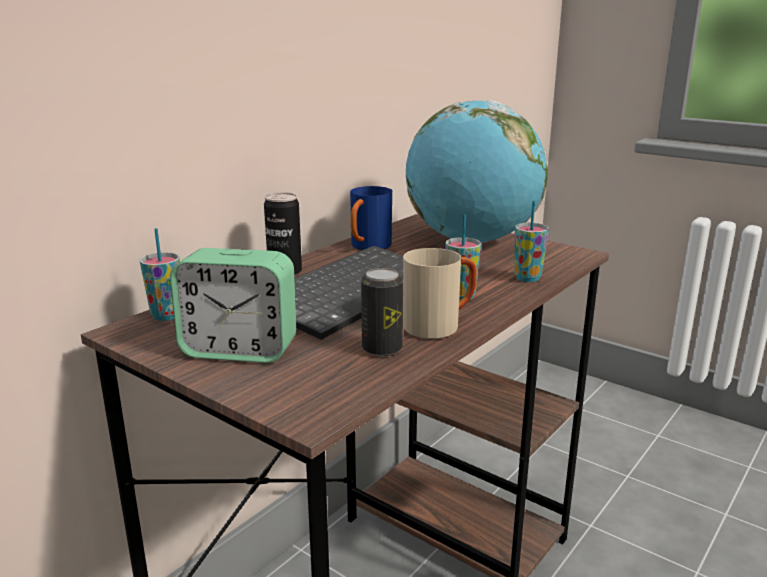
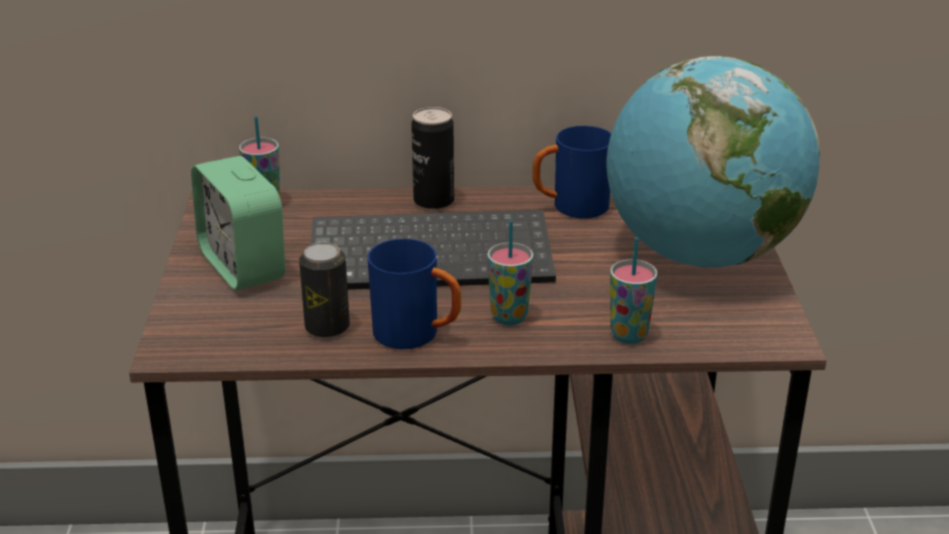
camera: 50 degrees right, 10 degrees up
(440, 326) = (417, 335): beige mug -> blue mug

